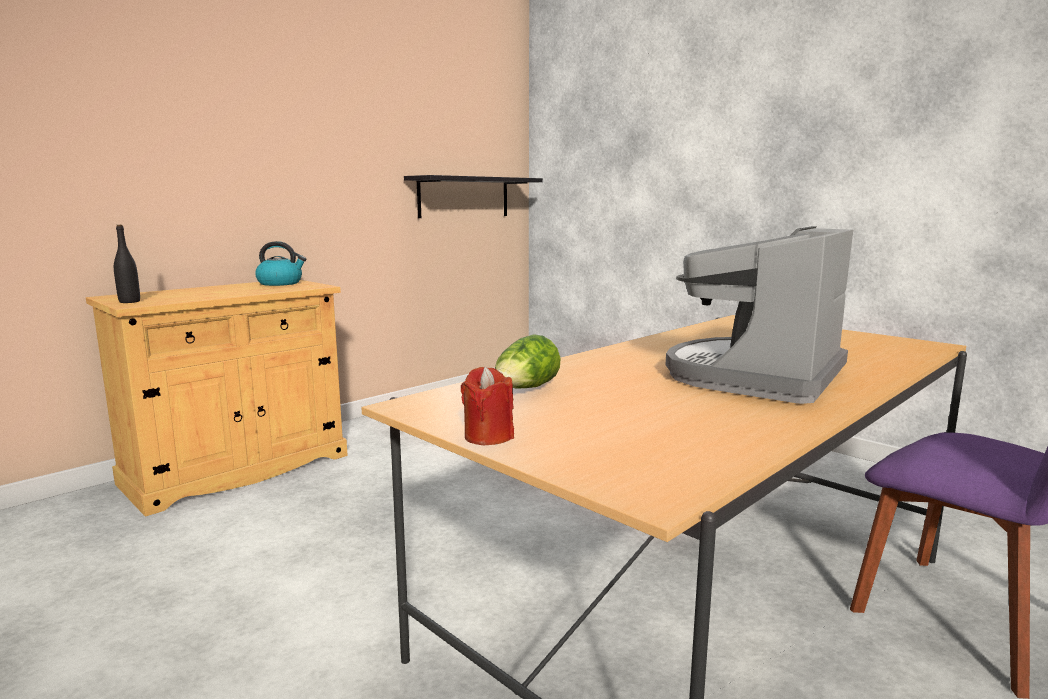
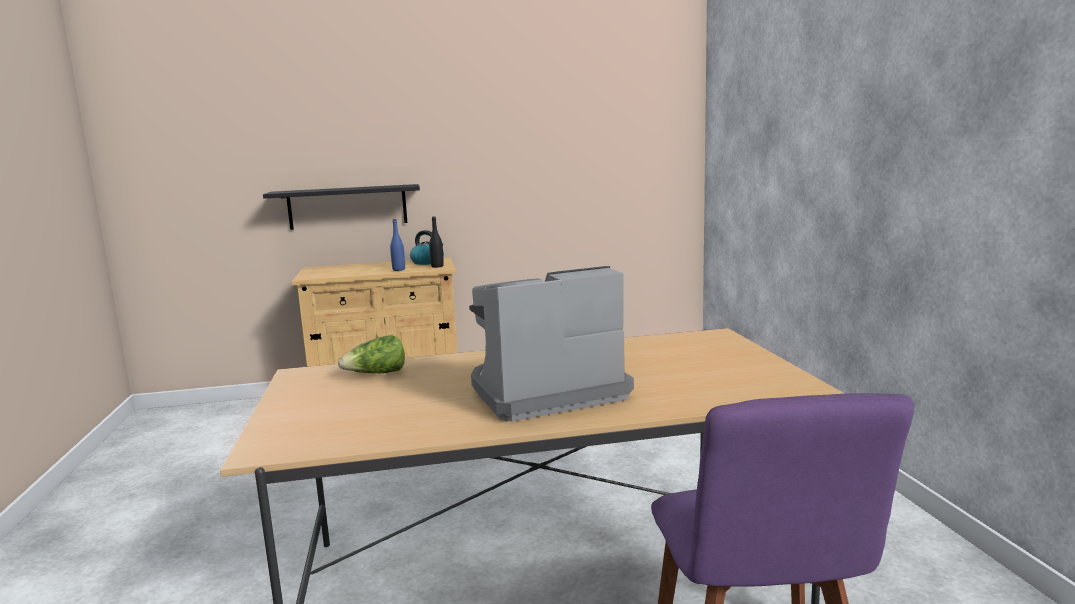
camera: 35 degrees right, 0 degrees up
(129, 301) = (311, 274): black bottle -> black bottle (437, 266)
(262, 291) = (398, 270): none -> blue bottle
(464, 197) = (622, 184): black shelf -> black shelf (347, 207)
(488, 436) = (281, 401): red candle -> none

